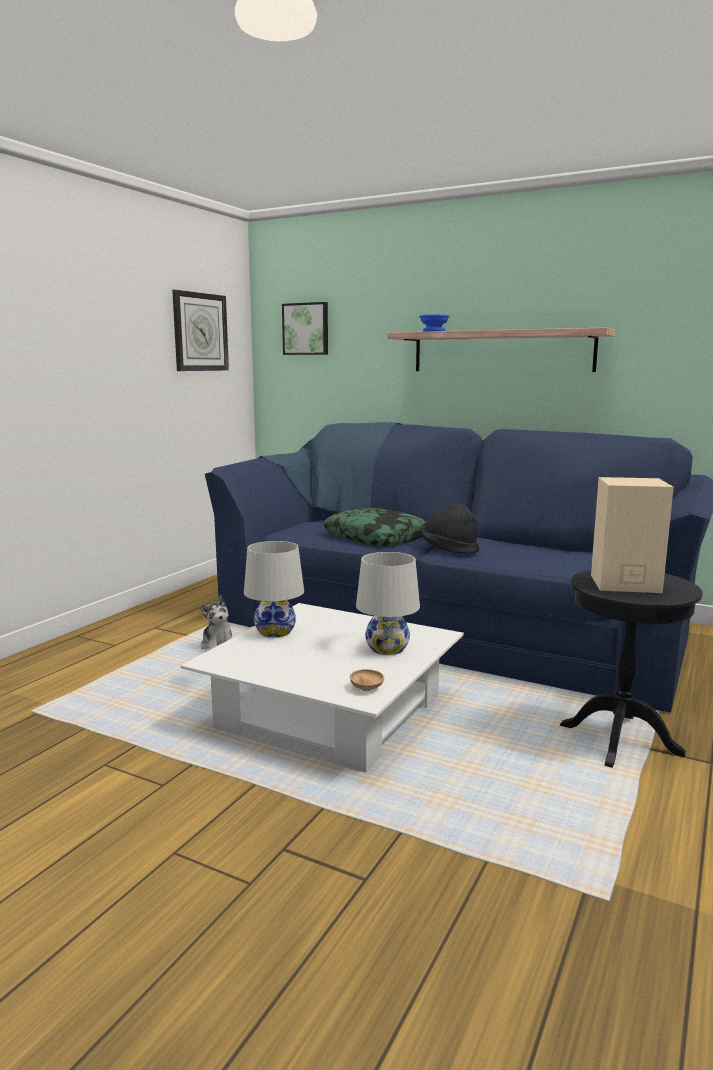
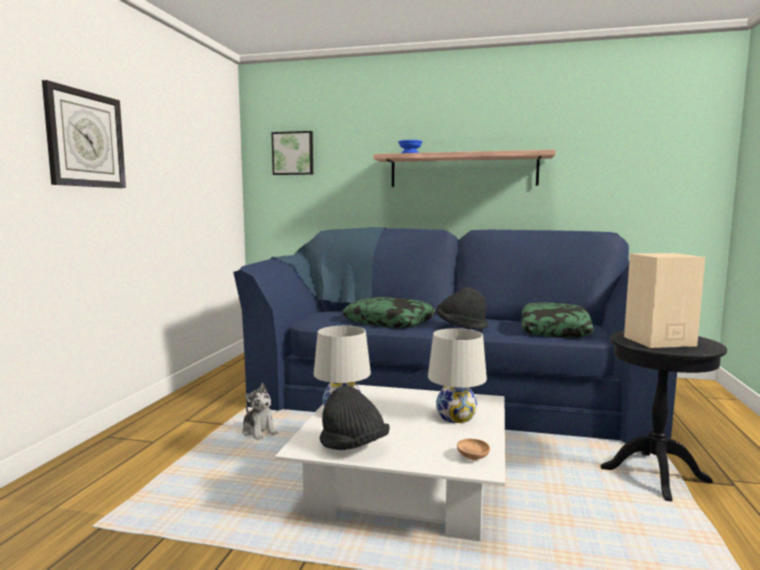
camera: 15 degrees left, 5 degrees down
(200, 332) = (205, 151): wall clock -> wall clock (85, 139)
(258, 665) = (353, 447): none -> black hat
(561, 561) = (554, 330): none -> pillow

